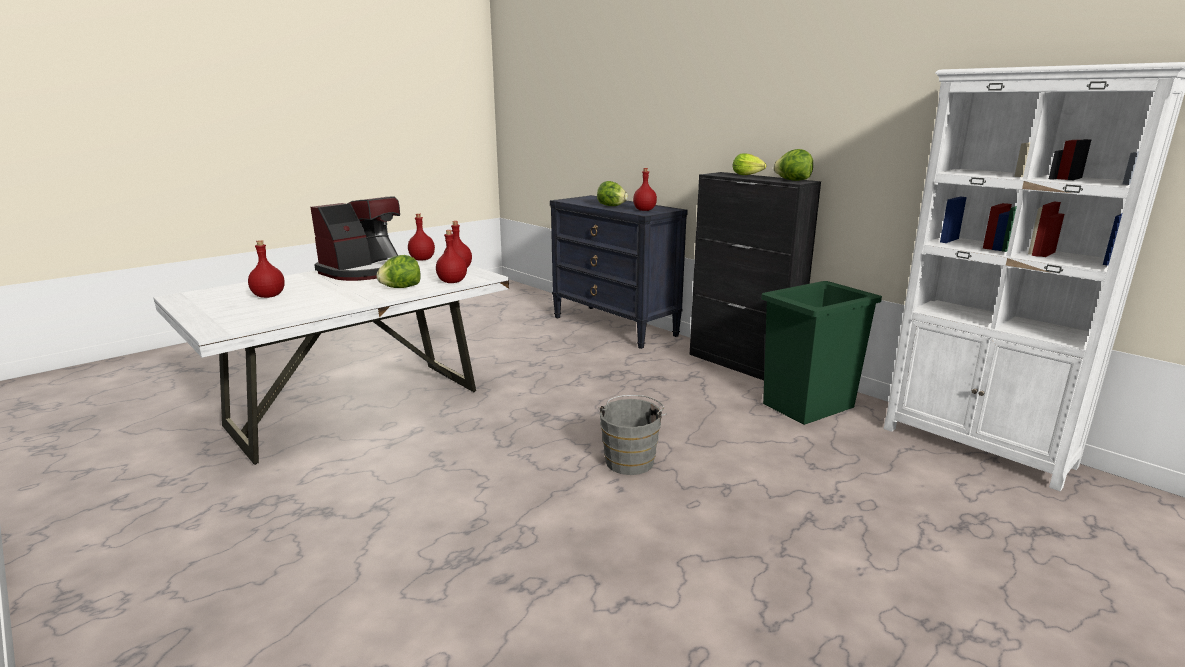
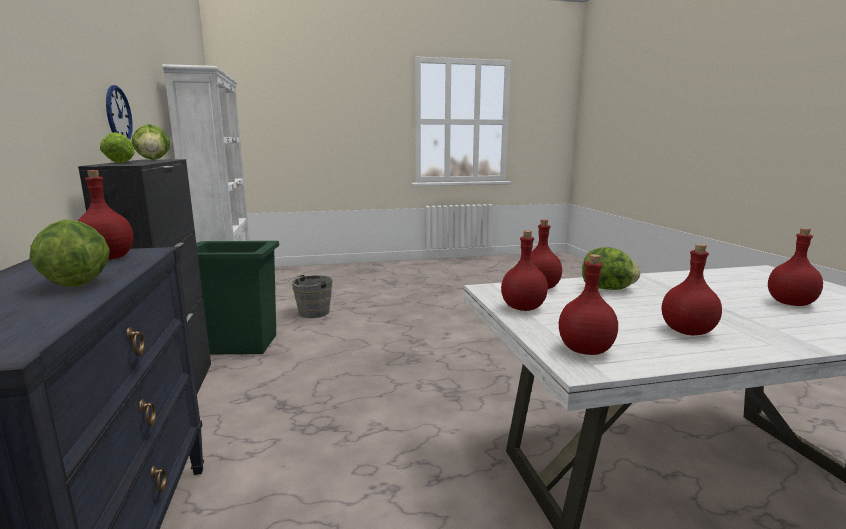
camera: 150 degrees left, 5 degrees down
(365, 271) = (688, 332): coffee machine -> red bottle
(631, 460) = (421, 344): grey bucket -> grey bucket (311, 313)
(816, 140) = (118, 115): none -> wall clock

